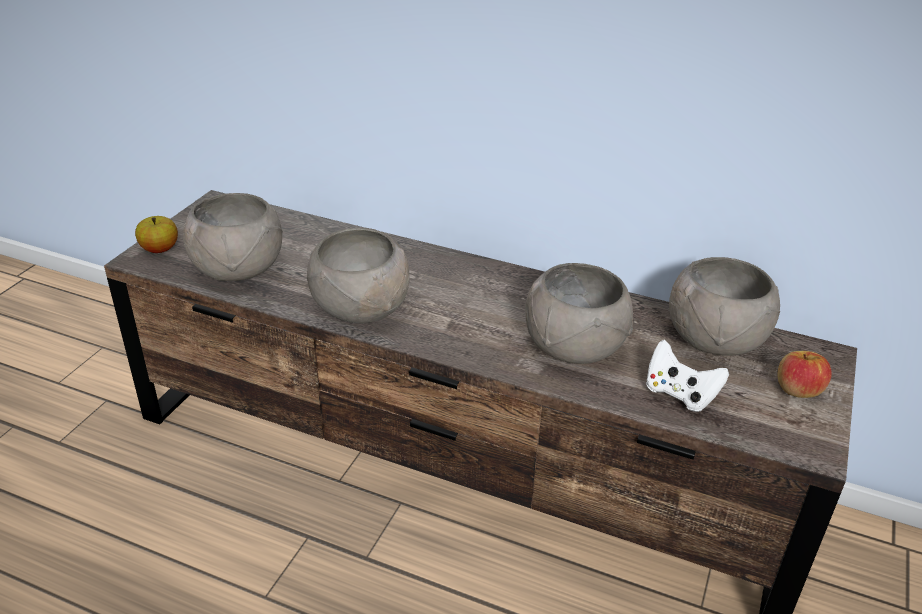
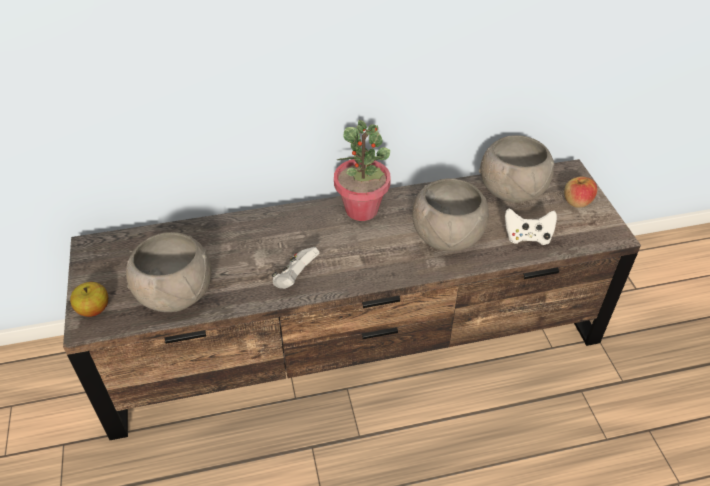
camera: 35 degrees left, 10 degrees up
(360, 308) = (295, 279): grey bowl -> white game controller
(504, 280) = (362, 209): none -> potted plant

